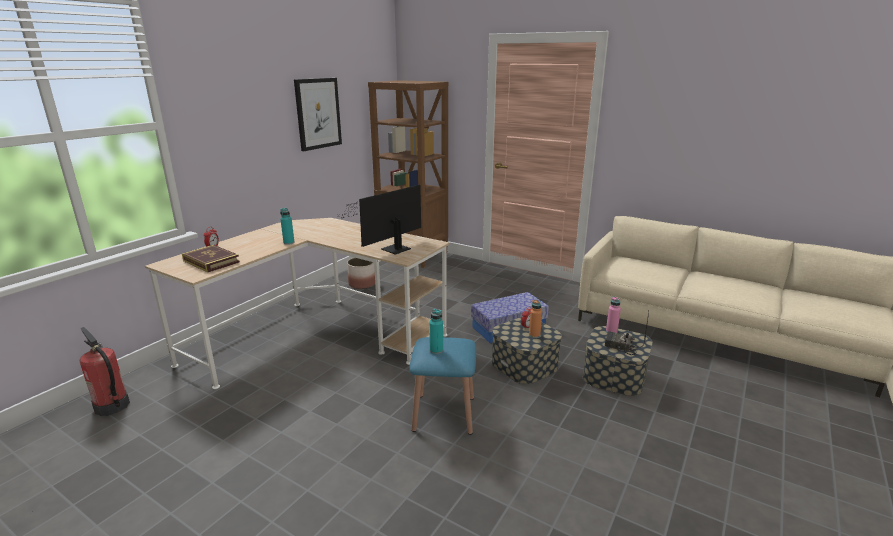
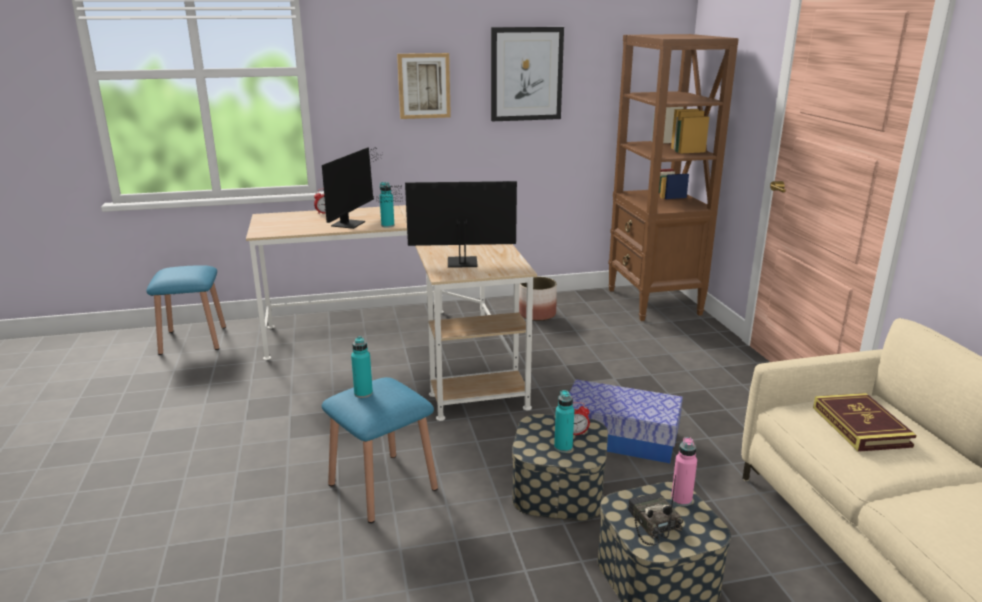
camera: 45 degrees right, 0 degrees up
(112, 406) = (193, 340): fire extinguisher -> blue stool
(211, 261) = (296, 224): book -> book (860, 426)
(255, 129) = (424, 86): none -> picture
(255, 248) = (351, 222): none -> monitor
(534, 335) = (563, 447): orange bottle -> turquoise bottle

